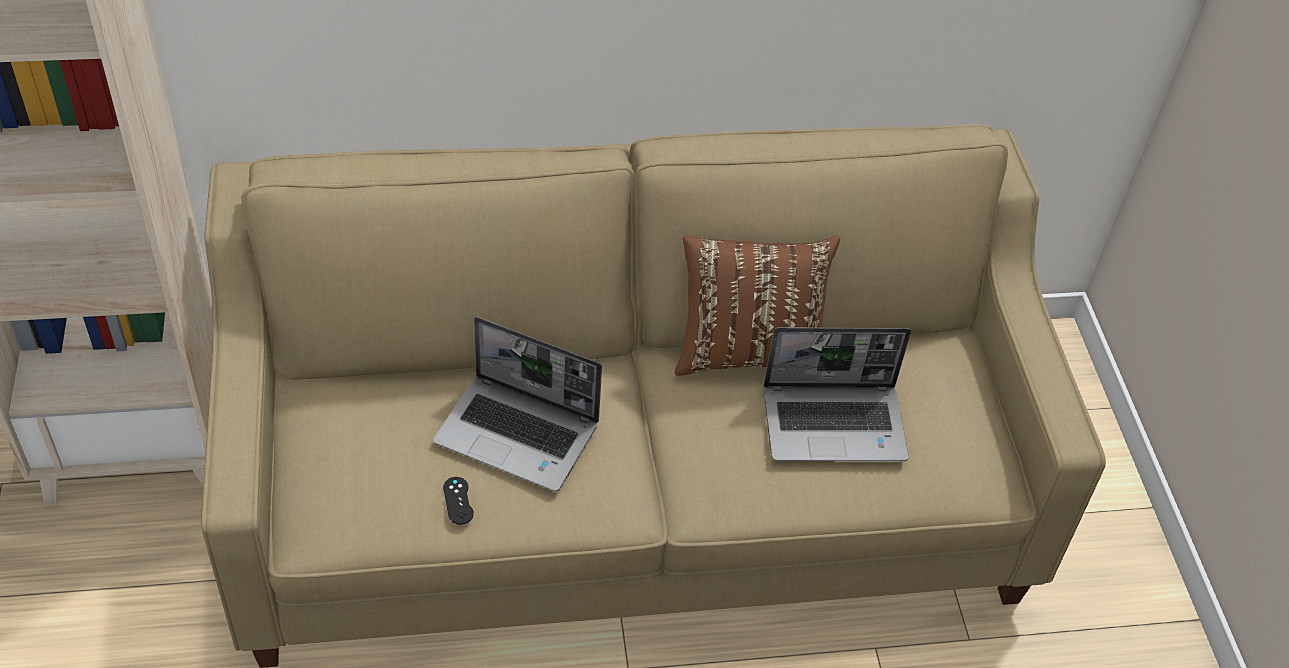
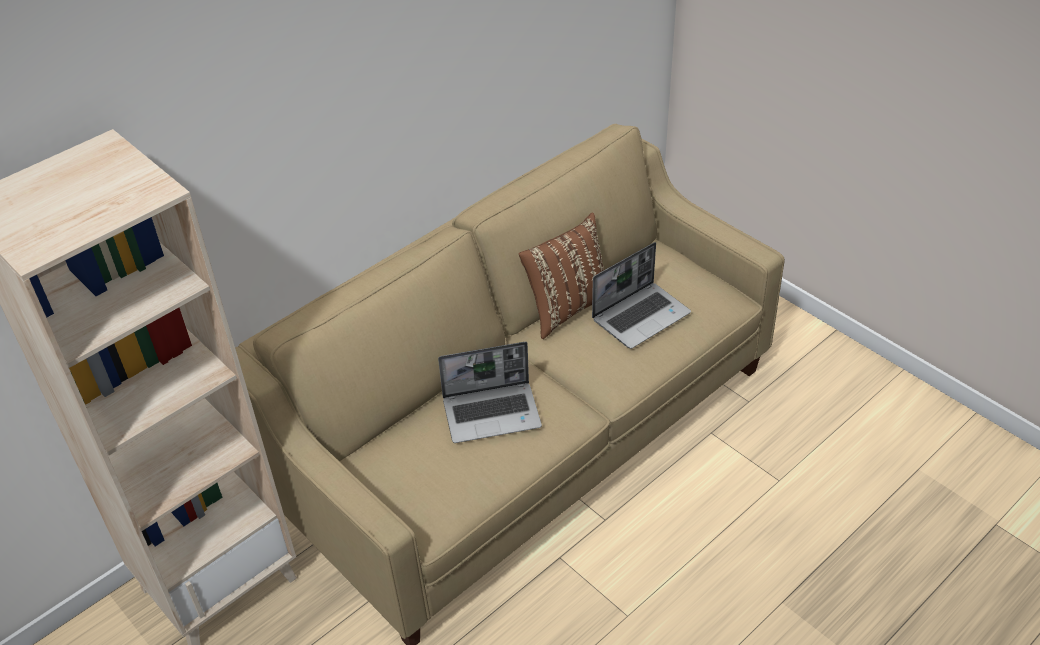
camera: 30 degrees left, 5 degrees down
(458, 500) = (494, 463): black game controller -> none

